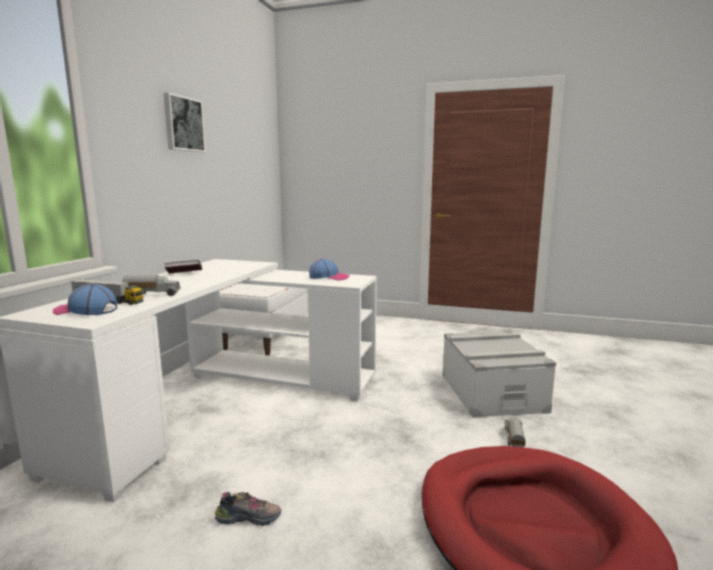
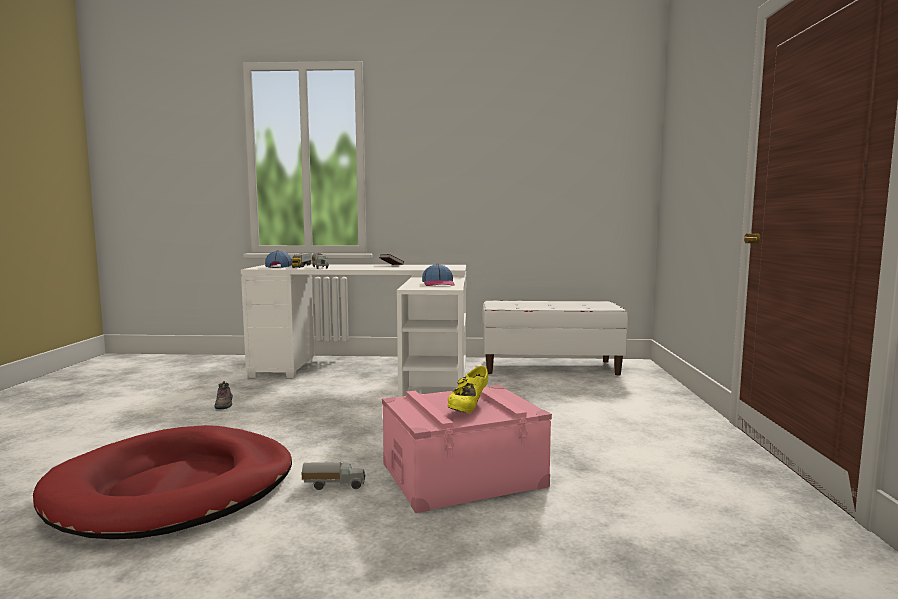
camera: 75 degrees right, 5 degrees down
(183, 124) = (469, 142): picture -> none
(491, 392) = (462, 474): grey storage box -> pink storage box
(501, 345) = (468, 408): none -> yellow shoe

